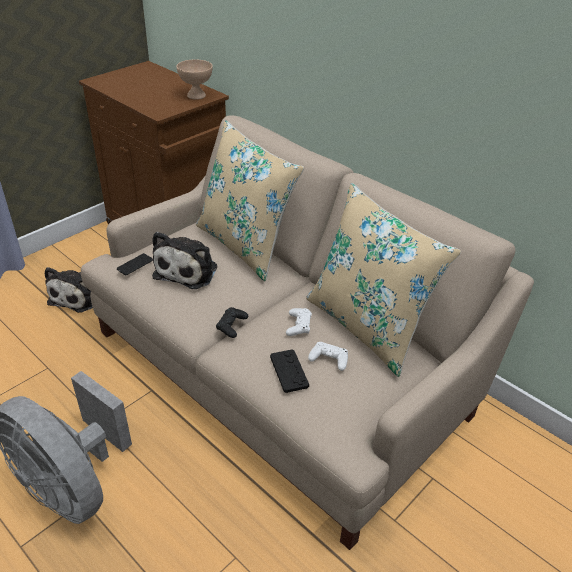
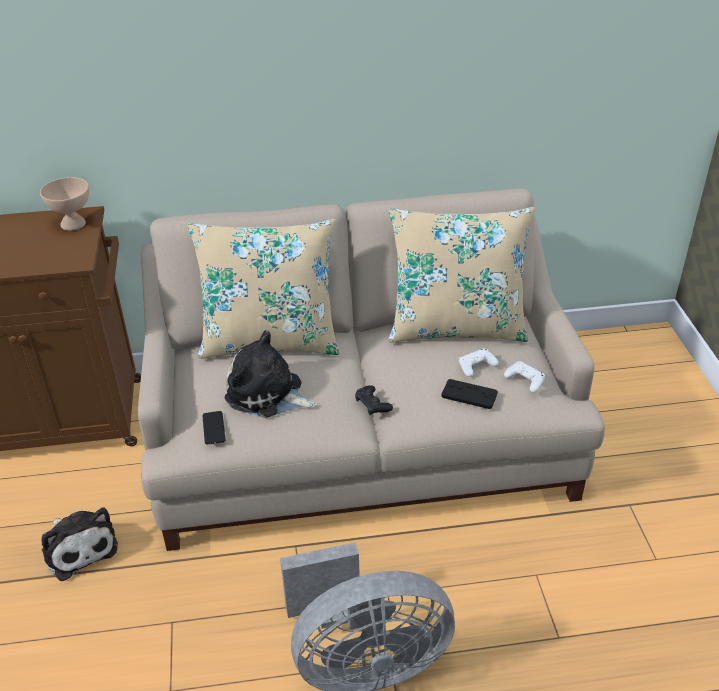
camera: 50 degrees left, 0 degrees up
(188, 270) = (268, 394): plush toy -> plush toy turned 150 degrees clockwise
(298, 325) = (420, 363): white game controller -> white game controller (525, 380)

